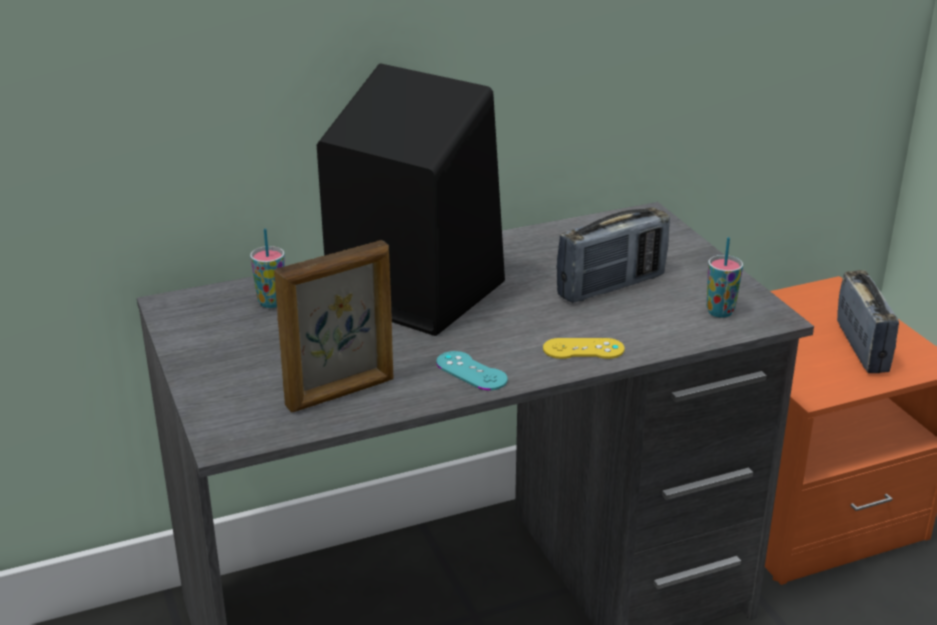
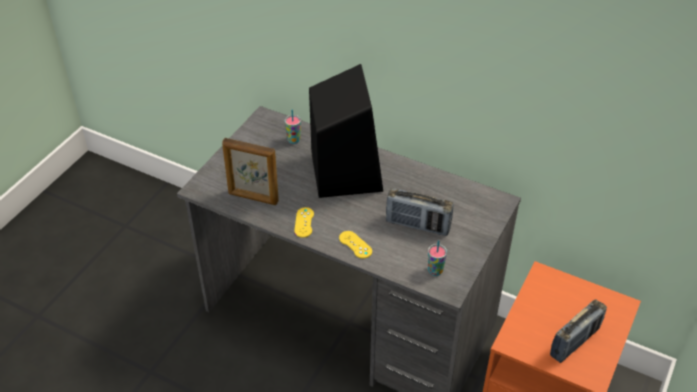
camera: 50 degrees right, 15 degrees up
(471, 371) = (304, 222): turquoise game controller -> yellow game controller

